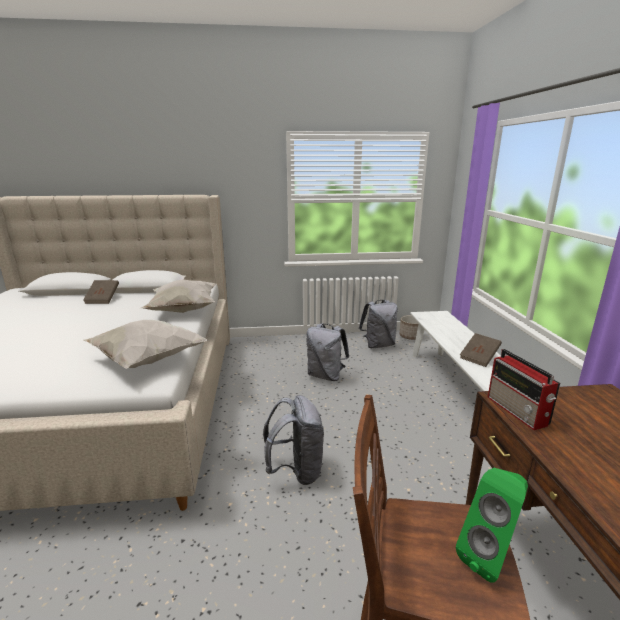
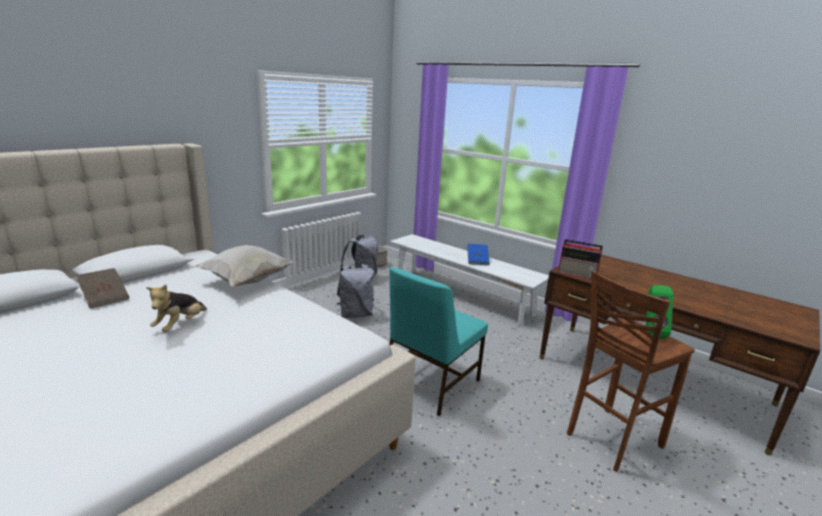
camera: 45 degrees left, 0 degrees up
(92, 328) = (180, 325): none -> plush toy
(146, 360) = (317, 328): white pillow -> none
(296, 471) = (431, 384): grey backpack -> turquoise chair
(479, 358) = (477, 260): brown book -> blue book

